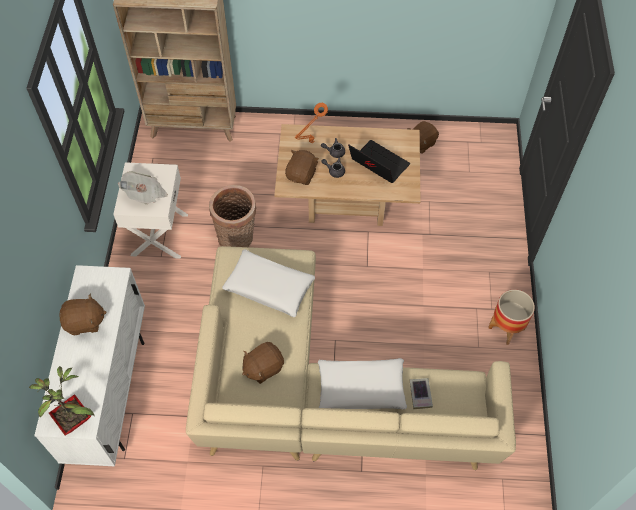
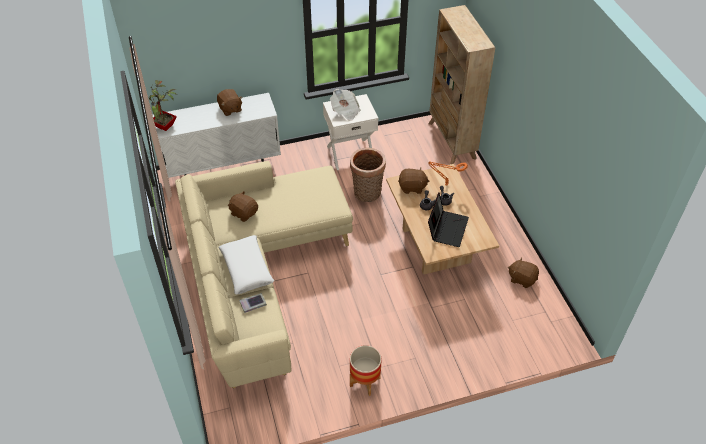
camera: 70 degrees right, 10 degrees down
(269, 287) = (307, 198): white pillow -> none

